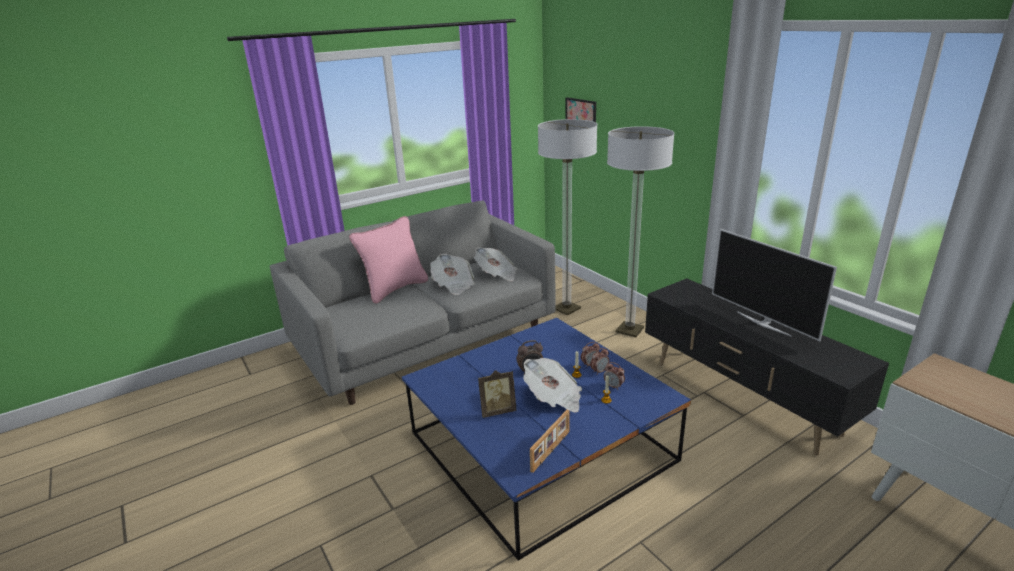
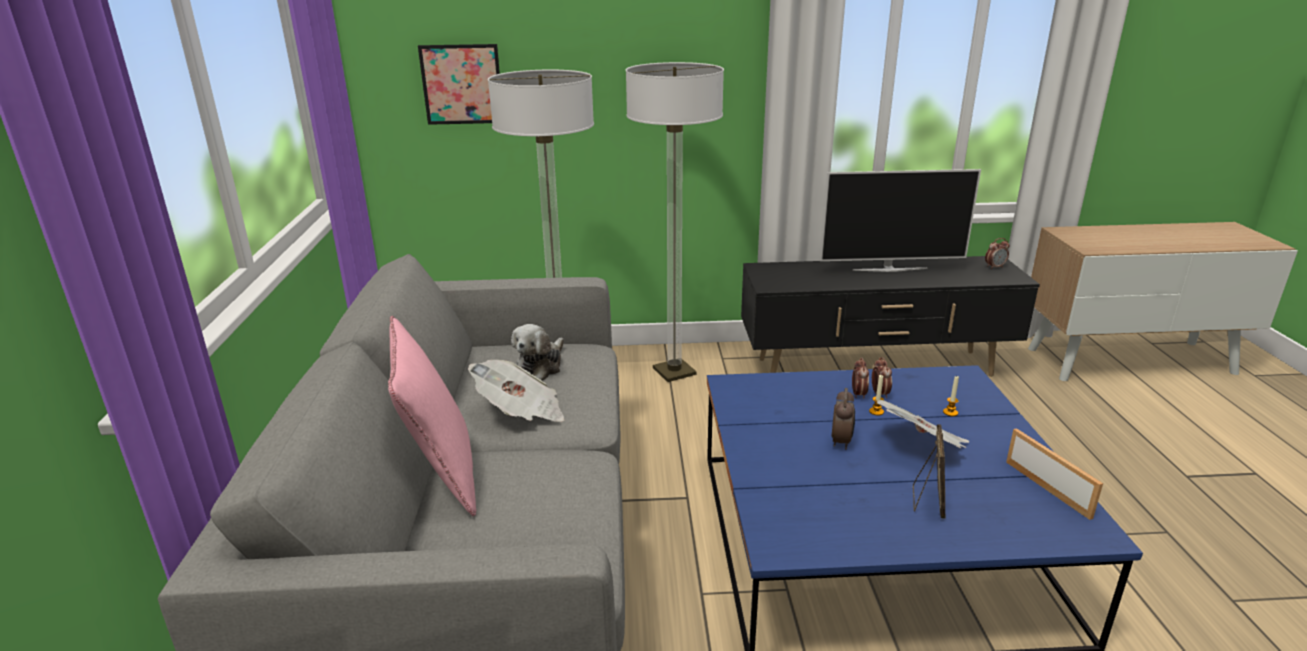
camera: 60 degrees left, 0 degrees up
(497, 274) = (541, 366): newspaper -> plush toy
(613, 386) = (922, 397): alarm clock -> alarm clock (994, 267)

